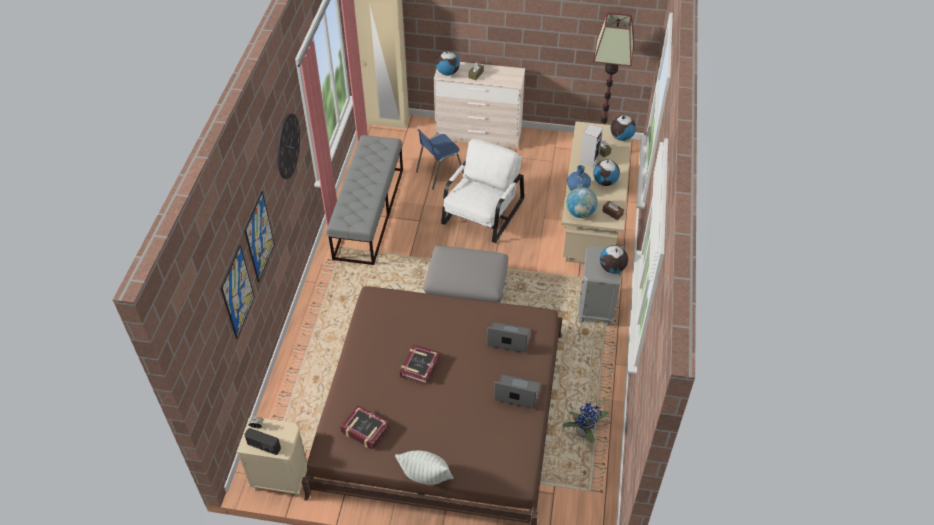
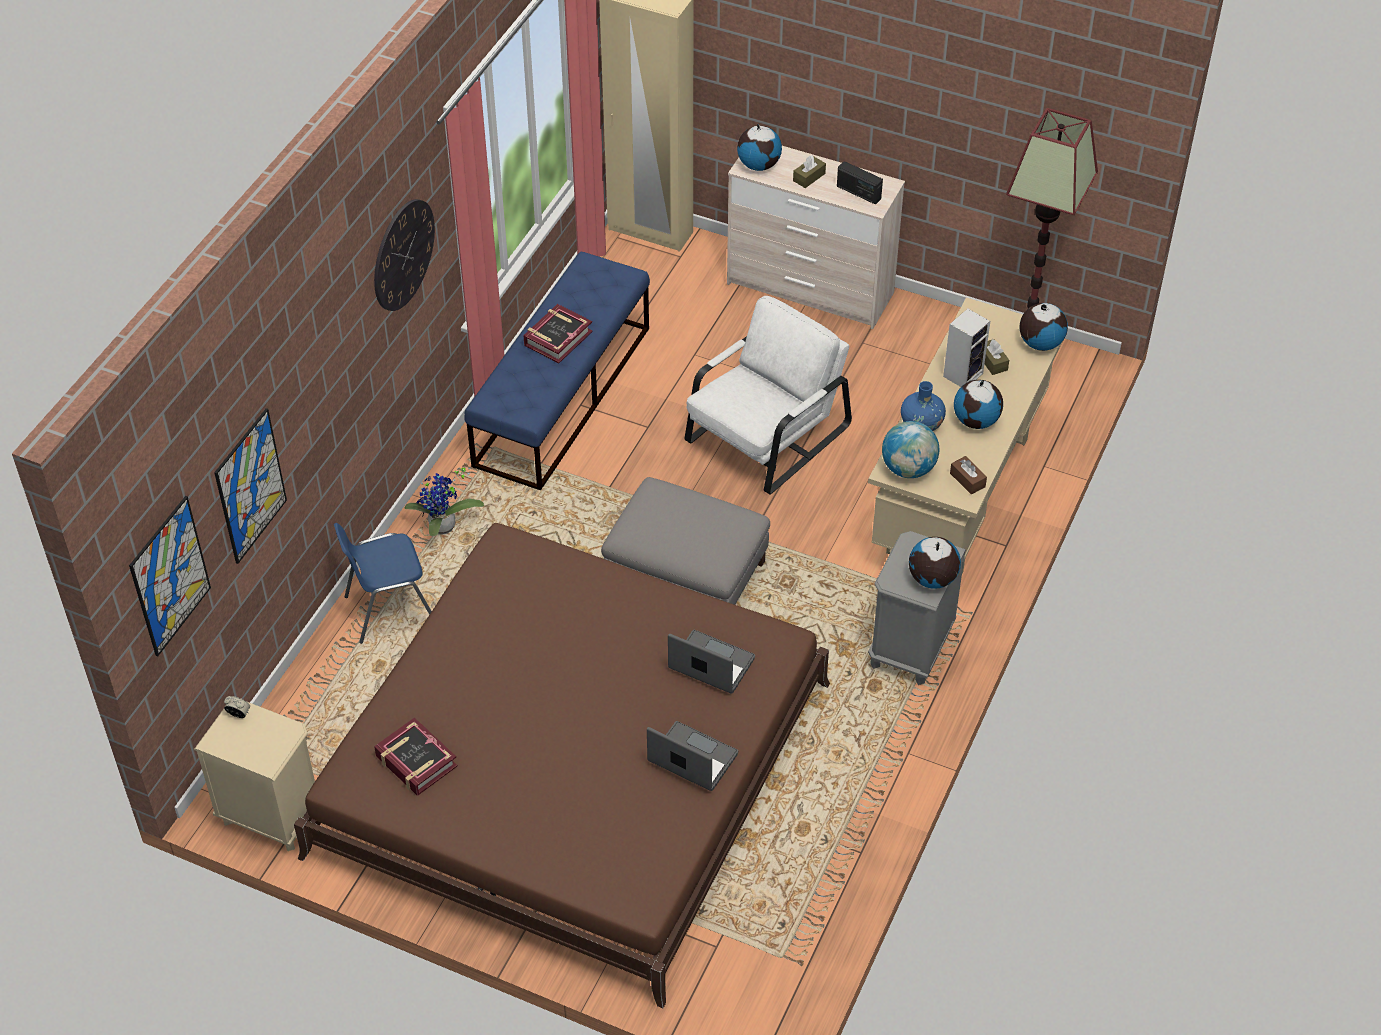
camera: 15 degrees right, 0 degrees up
(259, 237) = (313, 401): picture -> picture (170, 576)
(264, 446) = (240, 749): radio -> radio (858, 192)
(369, 212) = (563, 395): grey bench -> blue bench
(419, 367) = (541, 679): book -> book (557, 338)
(425, 478) = (489, 862): pillow -> none
(439, 173) = (712, 347): blue chair -> blue chair (389, 609)
(585, 432) = (809, 858): potted plant -> potted plant (443, 529)

